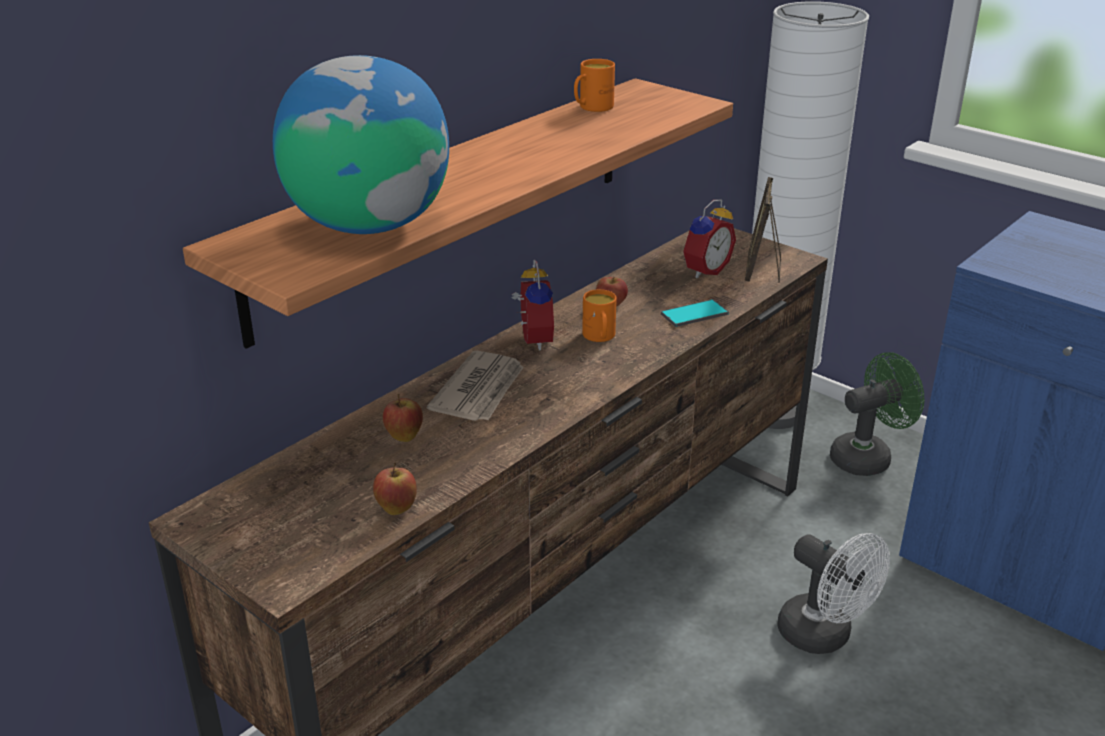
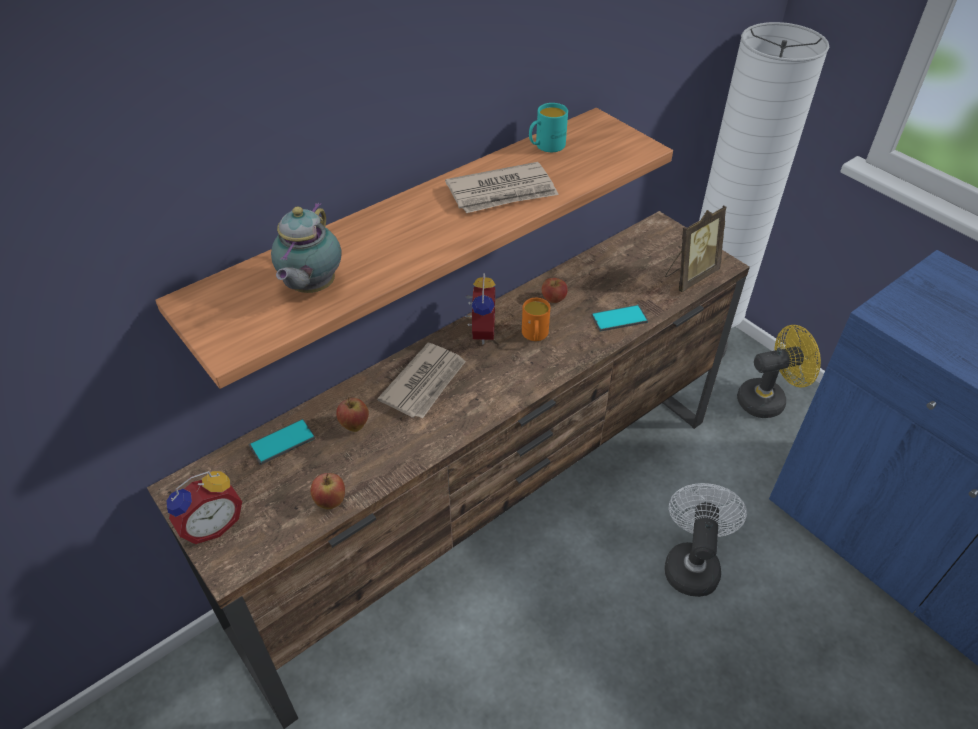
camera: 10 degrees right, 15 degrees up
(316, 461) = (282, 442): none -> phone
(368, 225) = (311, 288): globe -> teapot
(558, 143) = (502, 192): none -> newspaper
(592, 108) = (545, 146): orange mug -> turquoise mug
(704, 270) = (640, 269): alarm clock -> alarm clock (212, 524)
(763, 271) = (689, 276): picture frame -> picture frame turned 150 degrees counterclockwise
(824, 636) = (691, 563): white fan -> white fan turned 135 degrees counterclockwise
(868, 457) = (768, 399): green fan -> yellow fan

